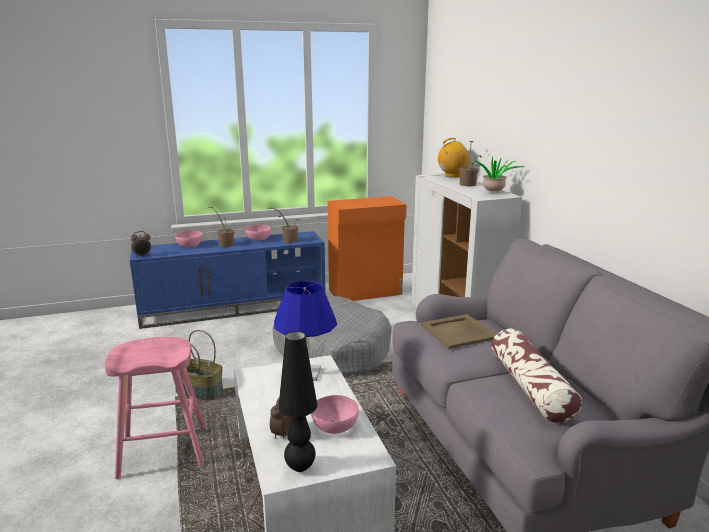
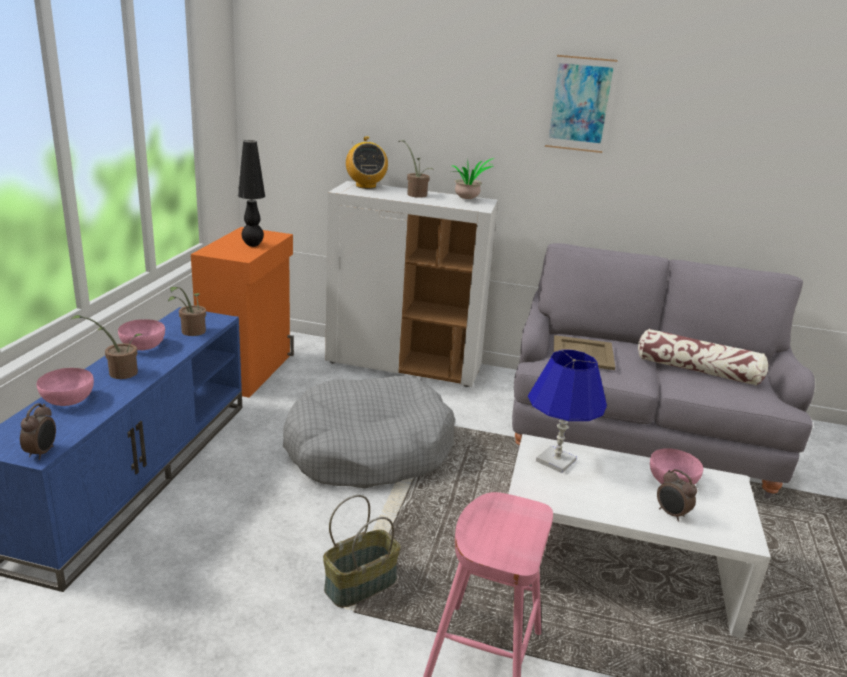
camera: 60 degrees left, 5 degrees up
(300, 467) = (734, 523): black table lamp -> black table lamp (252, 245)
(453, 176) = (365, 186): radio -> radio turned 150 degrees clockwise
(581, 108) = (580, 104): none -> picture

